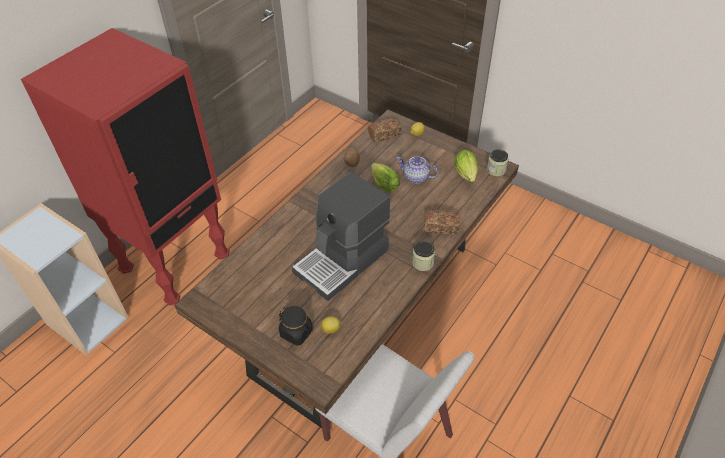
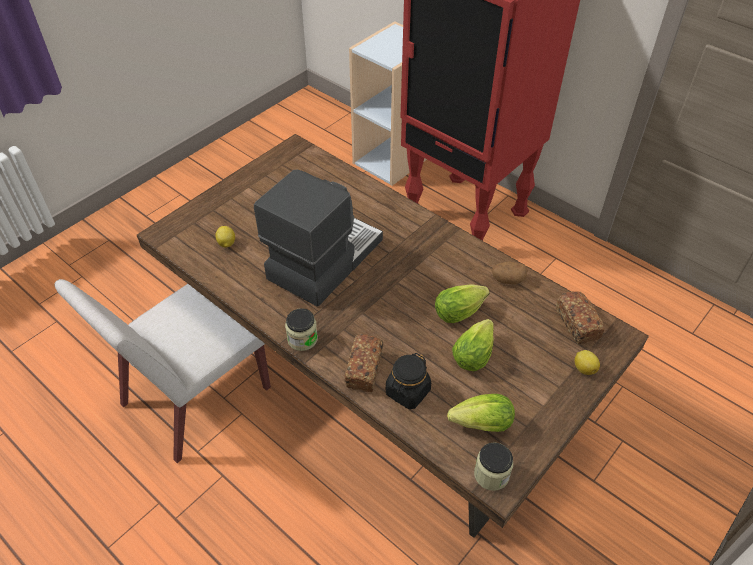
camera: 95 degrees right, 0 degrees up
(296, 333) = (231, 216): black jar -> black jar (407, 392)
(343, 261) = (323, 259): coffee machine -> coffee machine turned 75 degrees clockwise
(416, 177) = (474, 353): teapot -> lettuce

